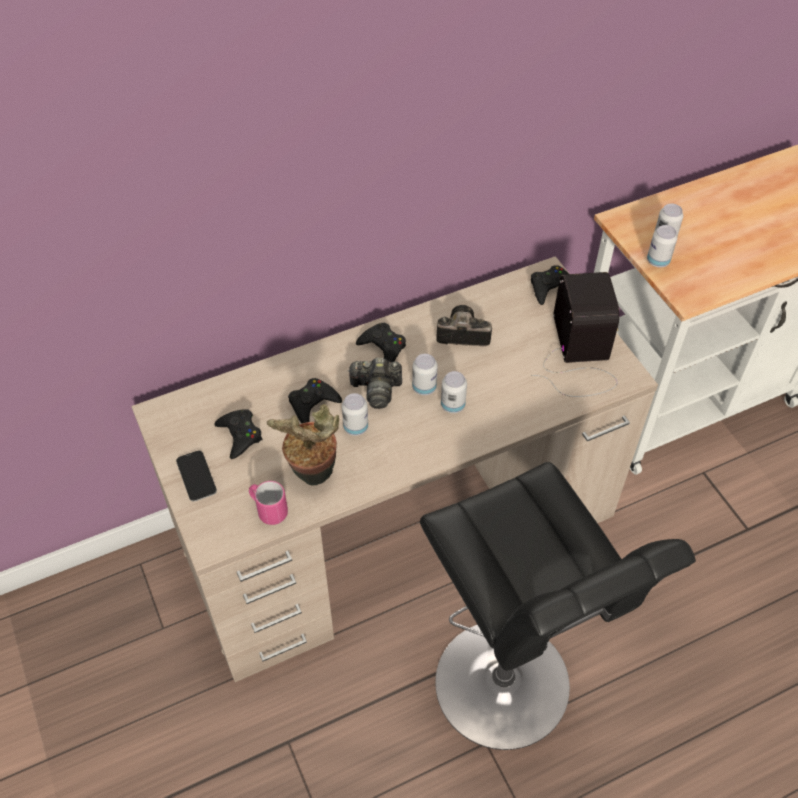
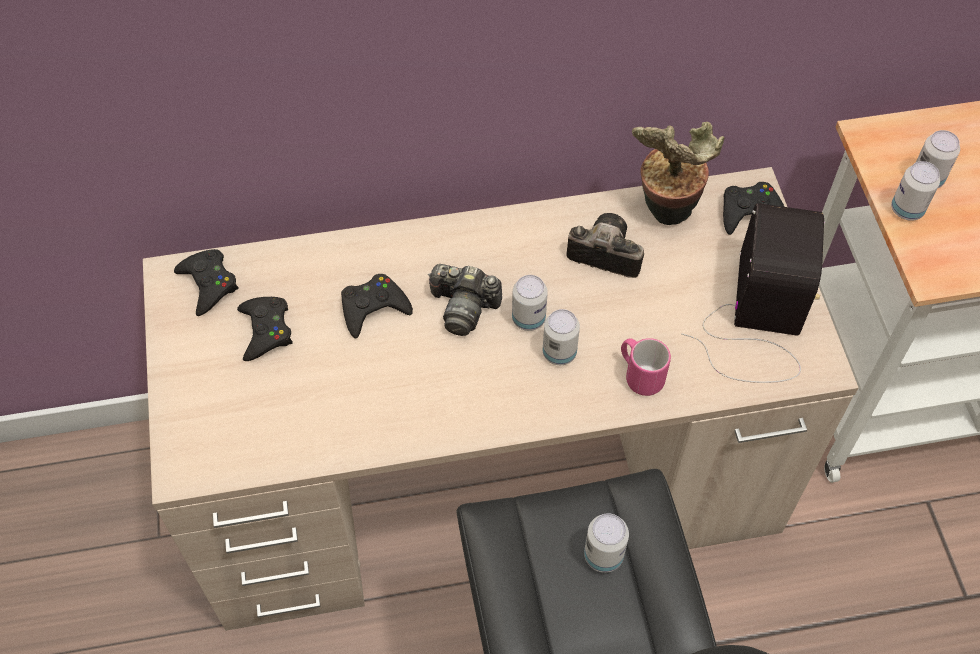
camera: 15 degrees right, 5 degrees up
(196, 476) = (193, 374): phone -> none
(268, 510) = (269, 443): pink mug -> pink mug (639, 375)
(312, 475) = (341, 408): potted plant -> potted plant (665, 213)
(355, 427) = (419, 354): can -> can (603, 555)
(383, 347) = (491, 249): black game controller -> black game controller (208, 284)

